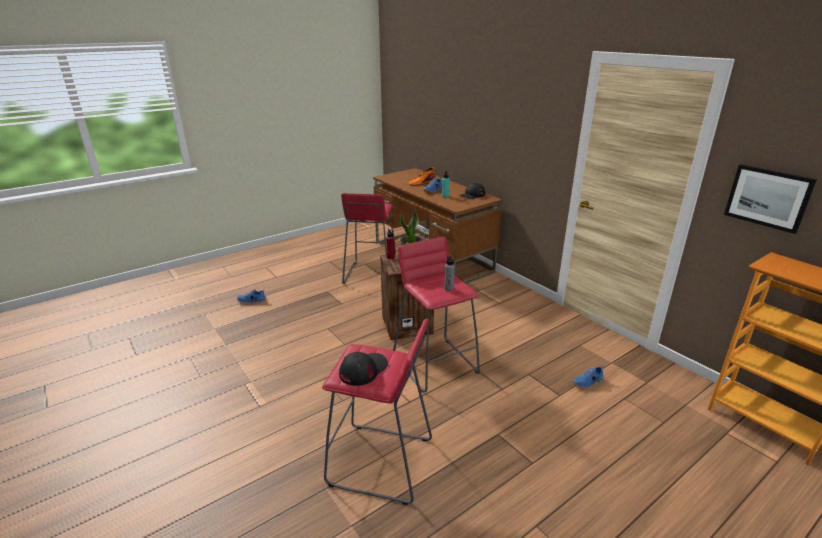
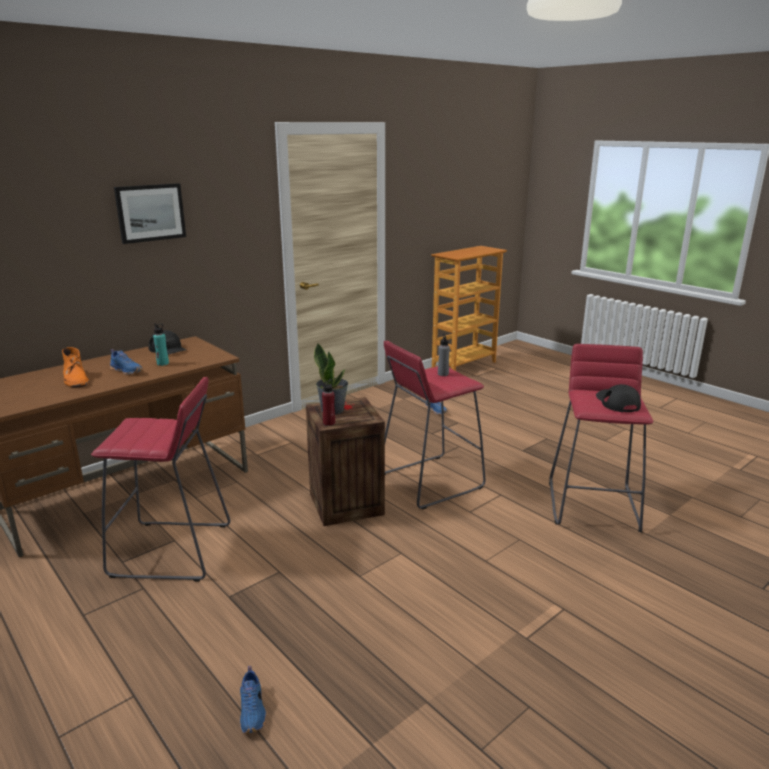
camera: 95 degrees left, 5 degrees down
(363, 370) = (617, 402): black cap -> black cap turned 45 degrees clockwise
(768, 197) = (420, 218): picture -> picture (150, 212)

